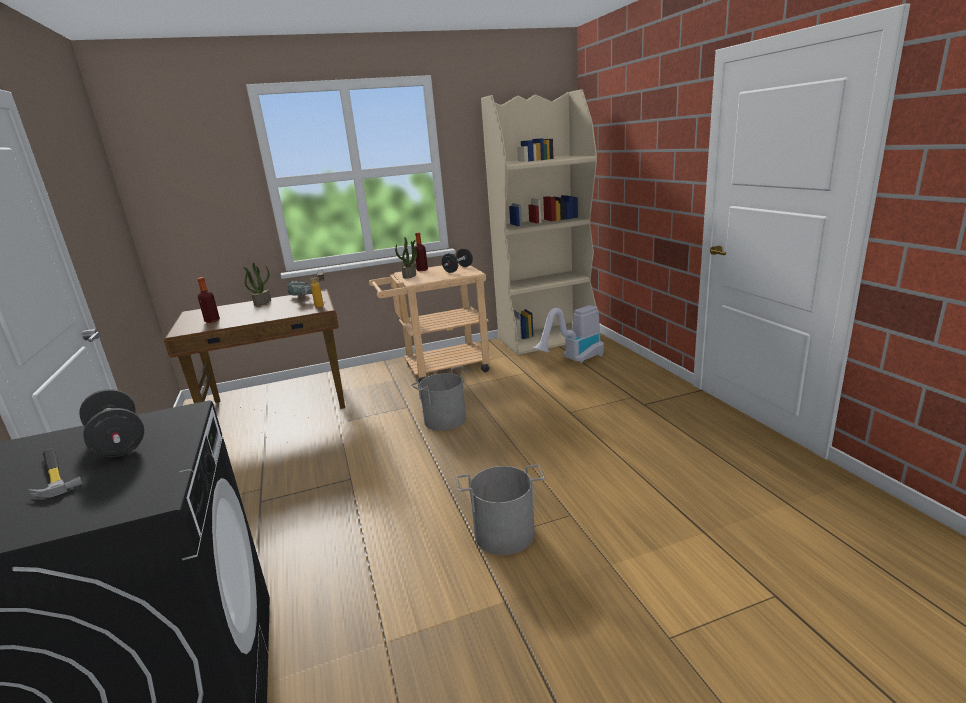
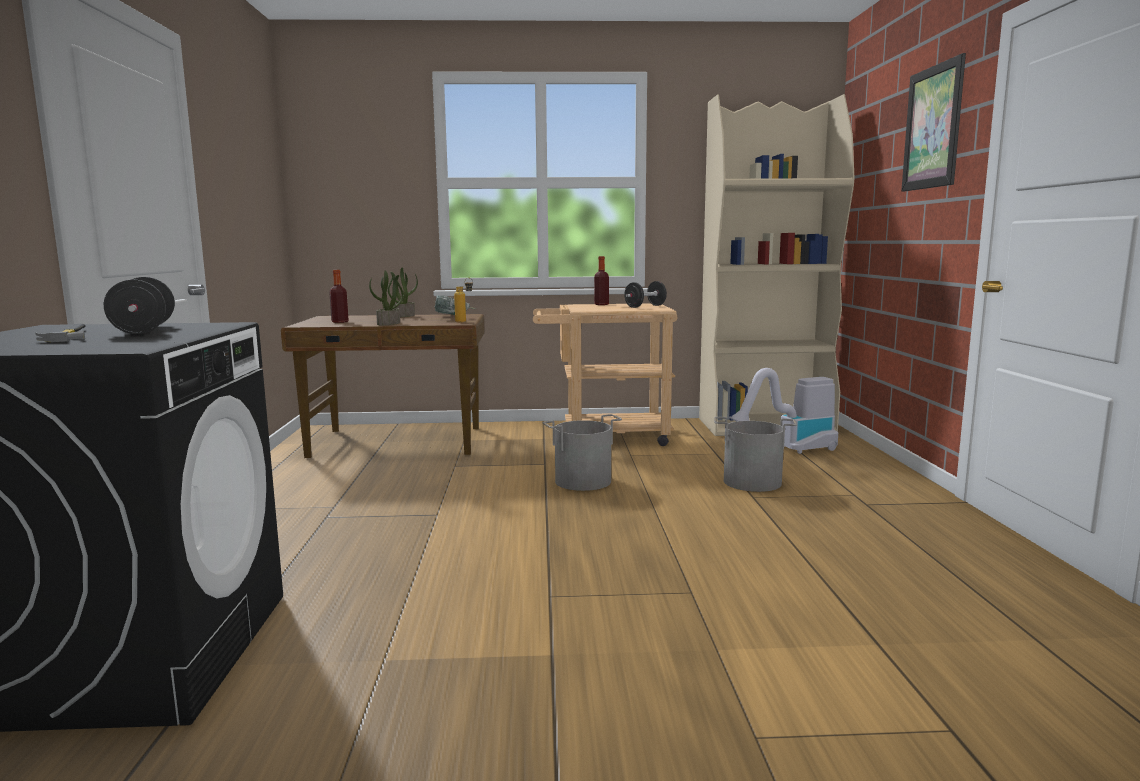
camera: 15 degrees right, 10 degrees down
(409, 276) = (581, 306): potted plant -> potted plant (388, 324)
(504, 533) = (591, 593): grey bucket -> grey bucket (752, 482)
(659, 126) = (932, 127): none -> picture

